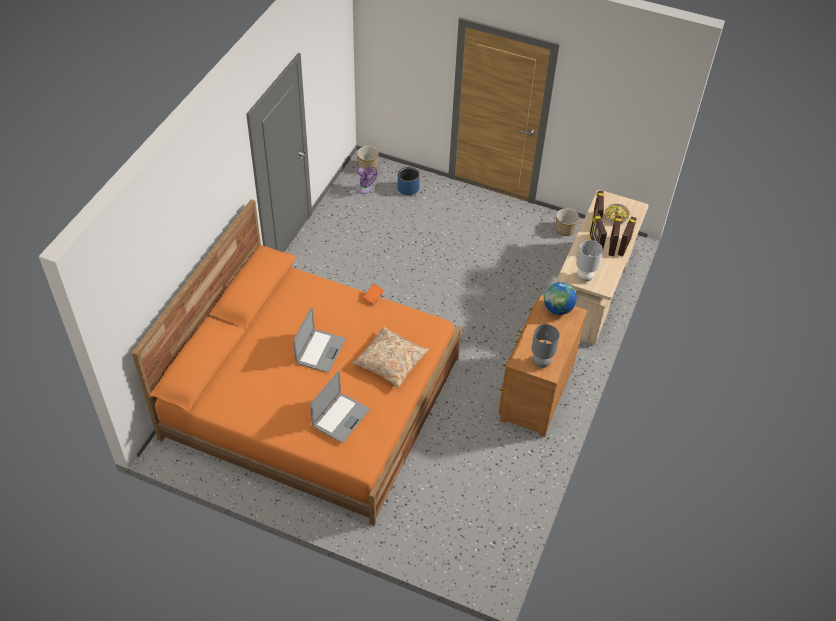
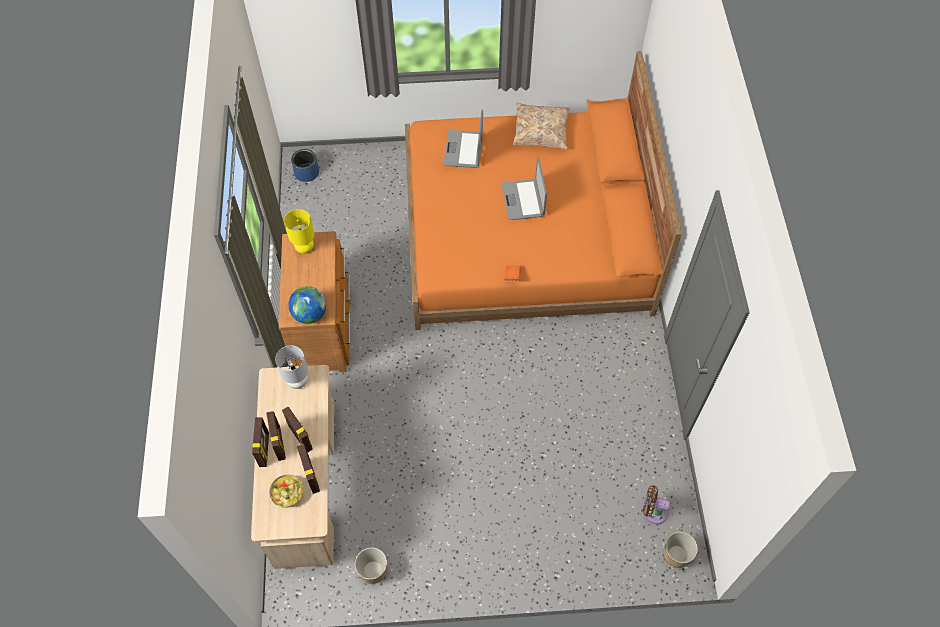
camera: 155 degrees right, 10 degrees up
(365, 189) = (653, 512): purple fan -> brown fan
(390, 361) = (454, 219): beige pillow -> beige pillow (541, 131)
(408, 188) = (602, 541): blue planter -> blue planter (306, 173)
(541, 362) = (304, 248): grey table lamp -> yellow table lamp

